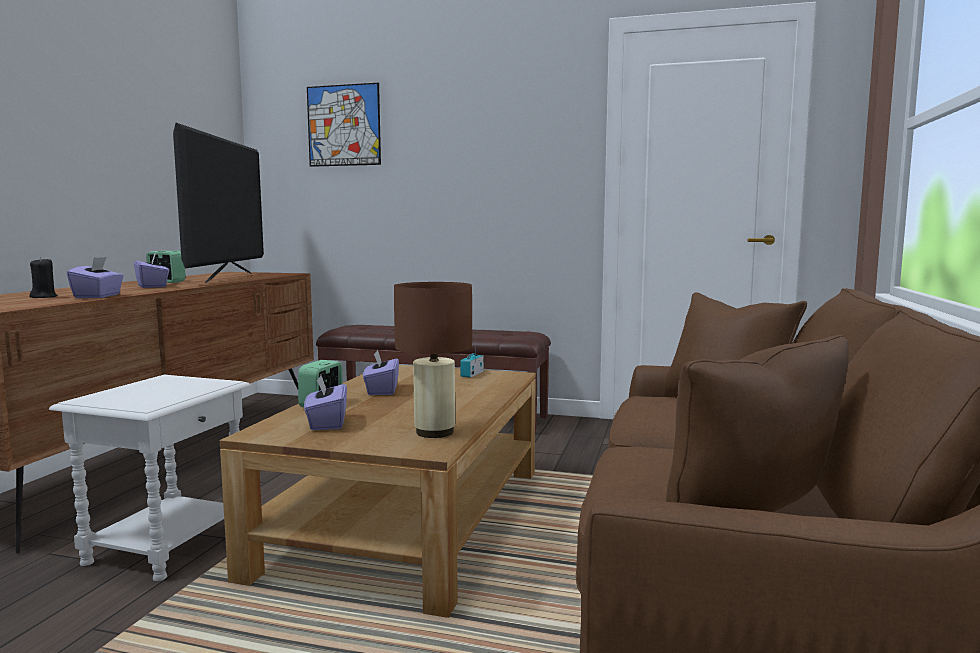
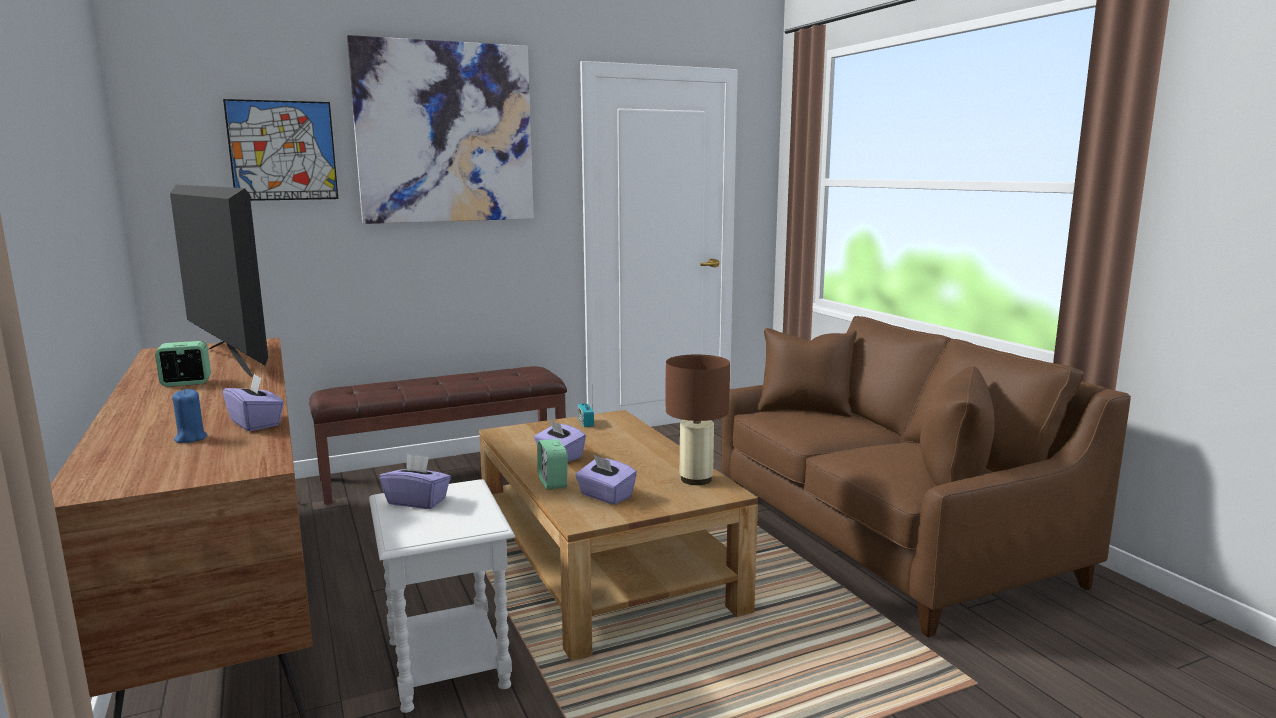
camera: 40 degrees left, 5 degrees up
(44, 297) = (190, 438): black candle -> blue candle
(152, 286) = (219, 394): purple tissue box -> purple tissue box (417, 501)
(470, 103) = (445, 133): none -> picture

